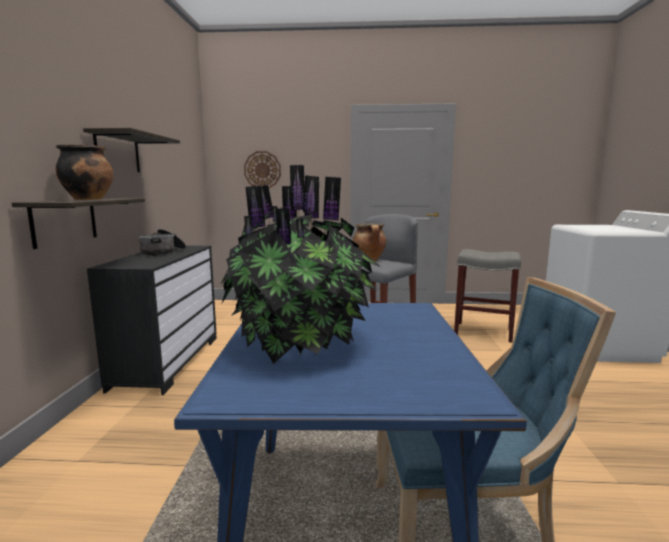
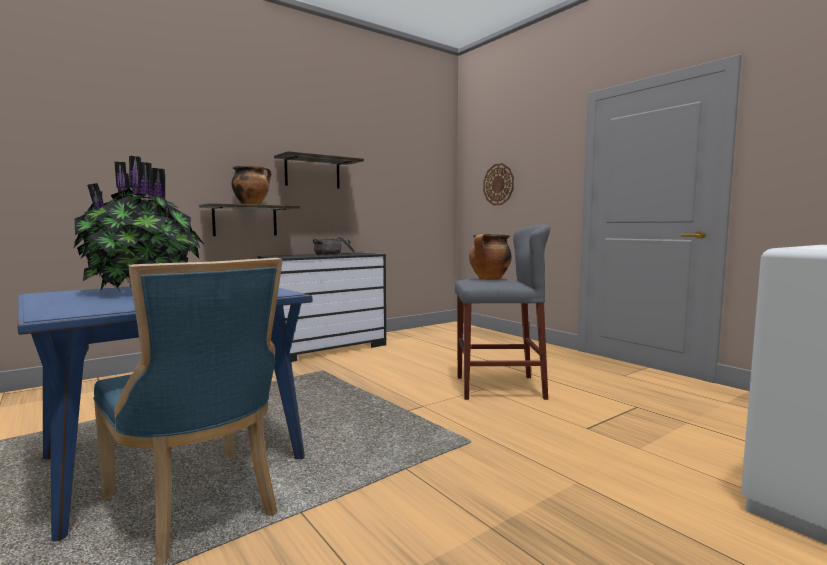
camera: 50 degrees right, 5 degrees down
(484, 332) = (677, 425): grey stool -> none

